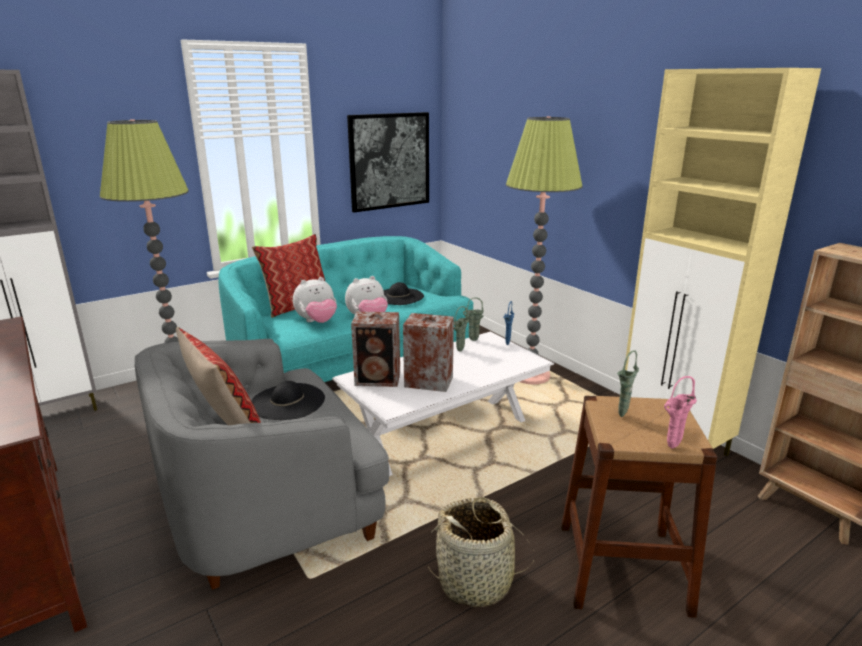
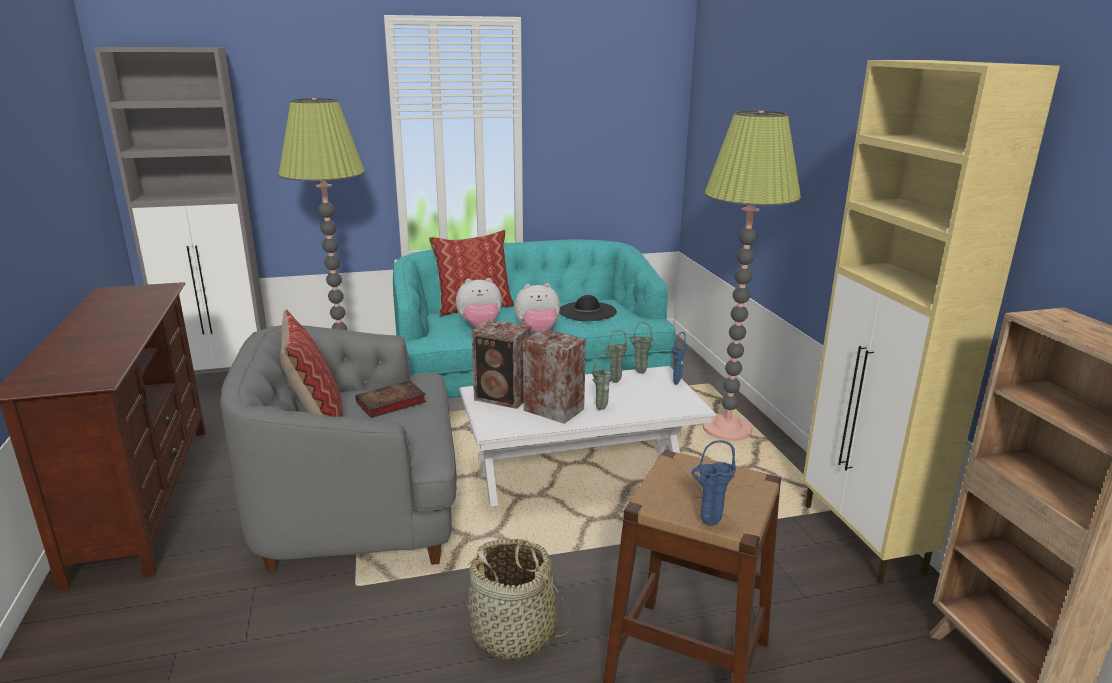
camera: 20 degrees right, 0 degrees up
(287, 402) = (390, 403): black hat -> book
(389, 161) = (615, 152): picture -> none
(623, 414) = (689, 478): green vase -> green vase (602, 409)
(671, 447) = (708, 524): pink vase -> blue vase

